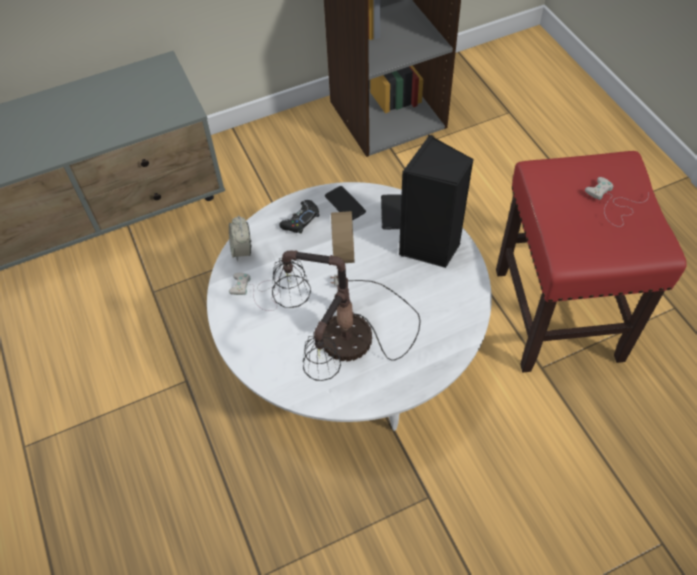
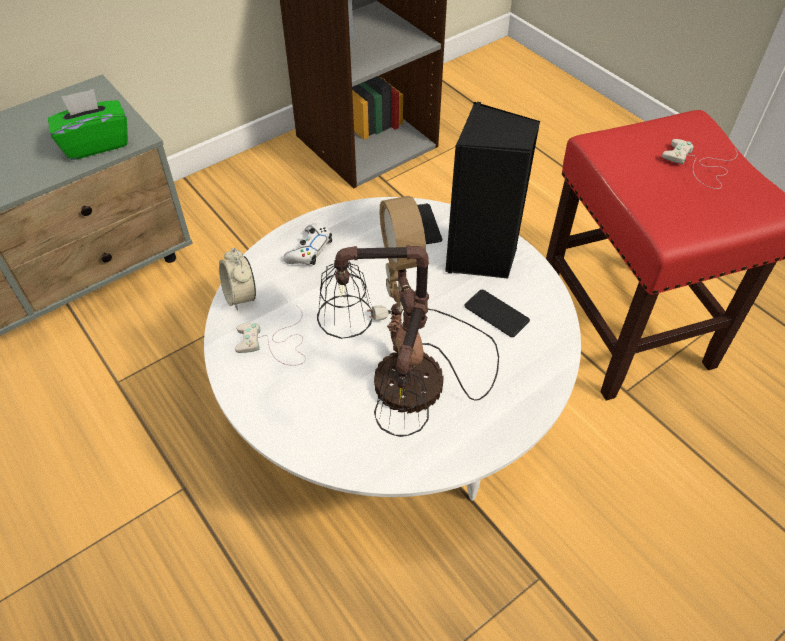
camera: 15 degrees left, 5 degrees down
(158, 112) = (96, 143): none -> green tissue box
(300, 220) = (309, 250): black game controller -> white game controller
(345, 204) = (361, 224): phone -> phone (496, 314)

